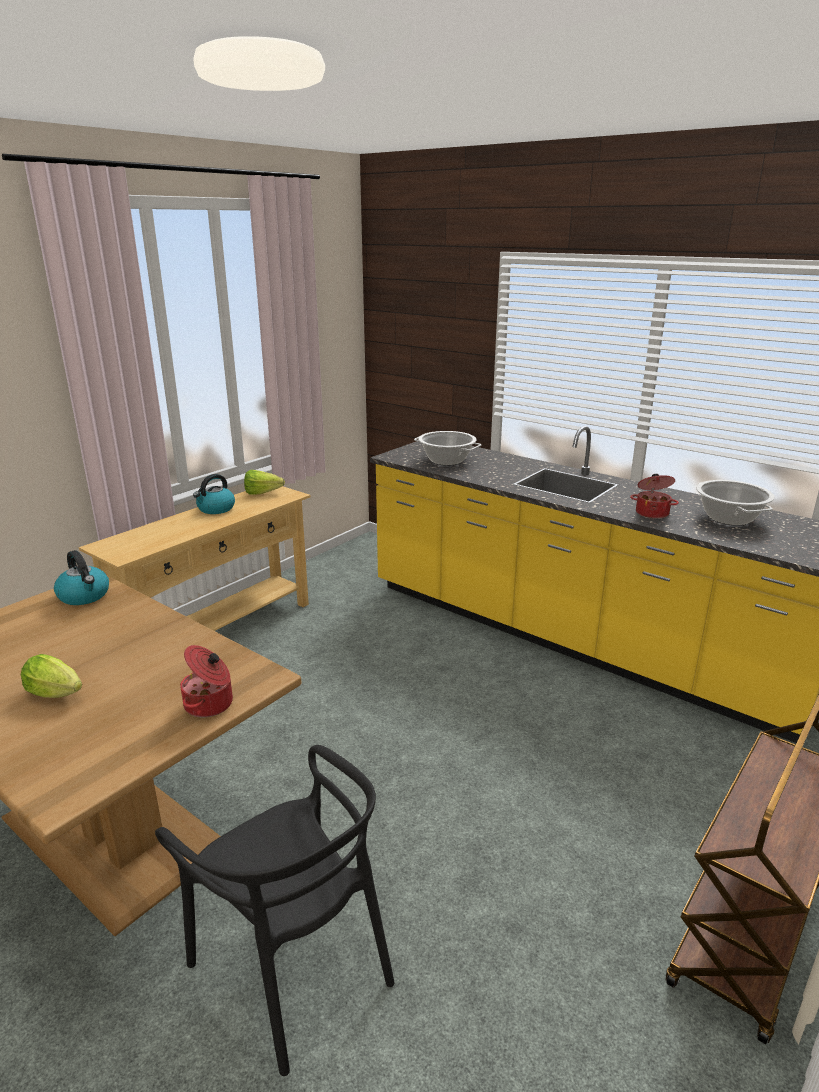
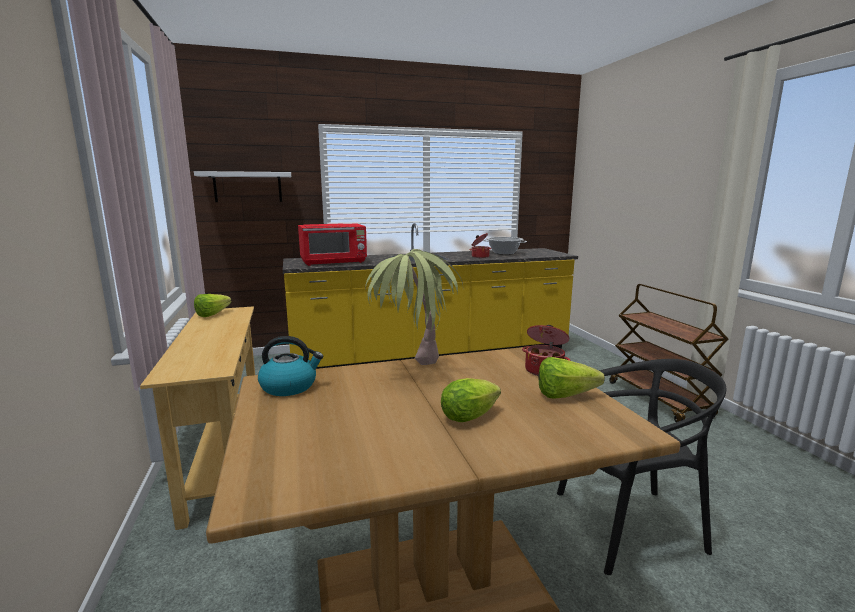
camera: 55 degrees left, 10 degrees down
(136, 738) = (570, 396): none -> lettuce
(150, 634) = (412, 373): none -> potted plant
(216, 509) = (202, 330): kettle -> none
(416, 336) = (248, 187): none -> white shelf
(447, 460) = (334, 262): cooking pot -> red microwave

